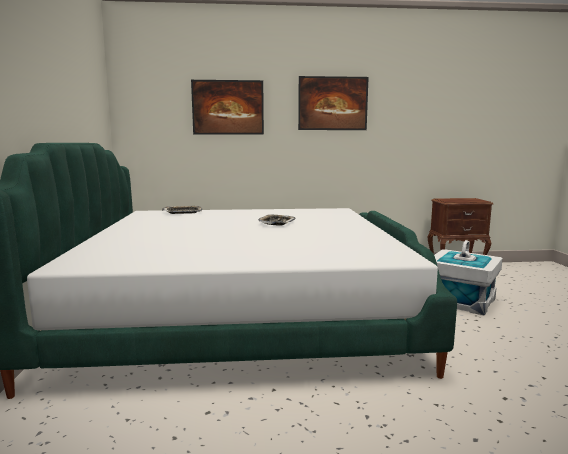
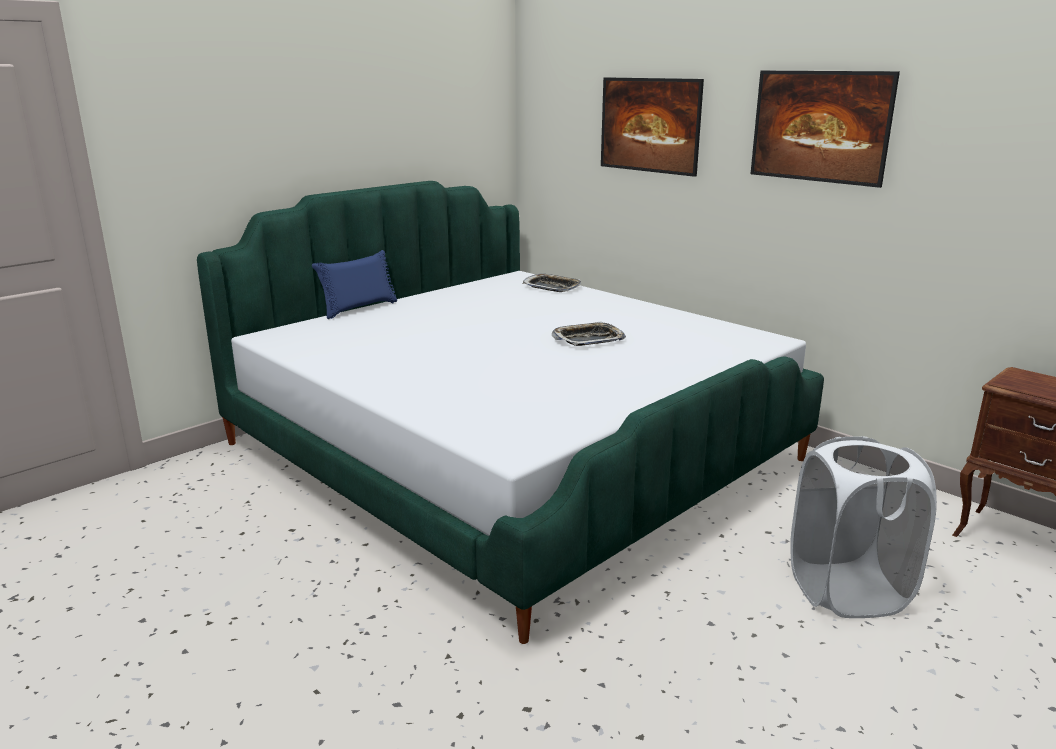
camera: 50 degrees right, 10 degrees up
(88, 240) = (358, 308): none -> blue pillow
(461, 301) = (847, 591): white storage box -> white laundry basket

